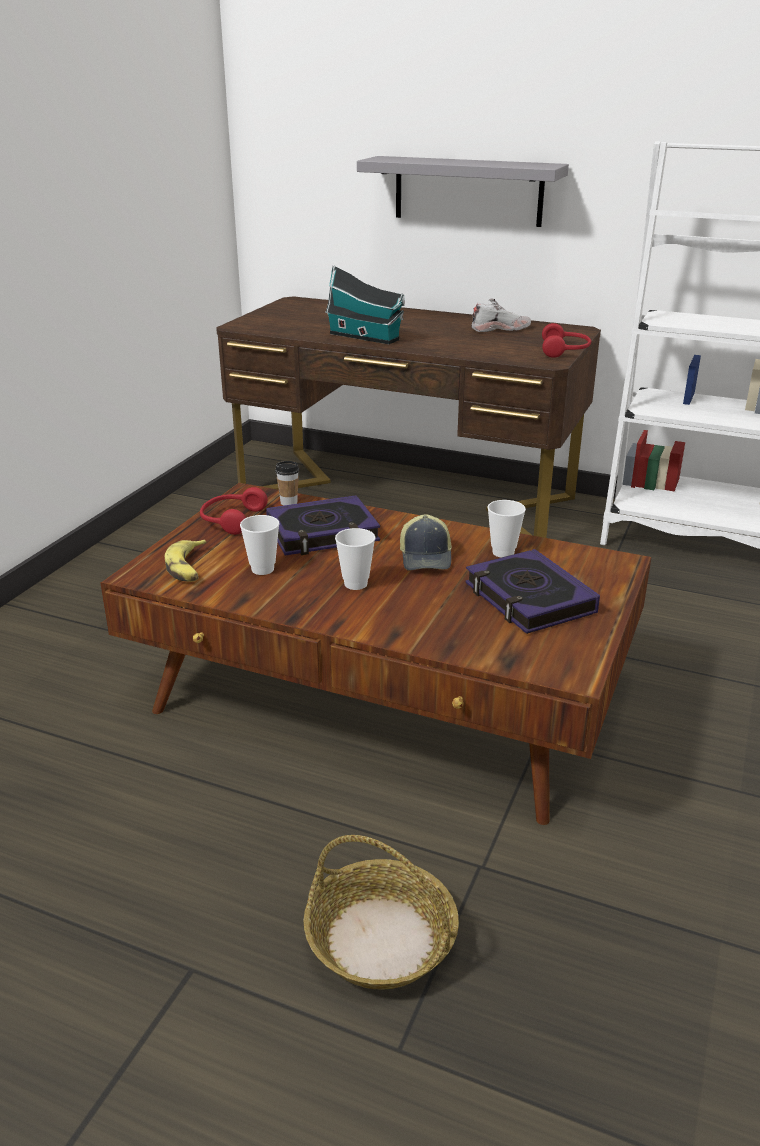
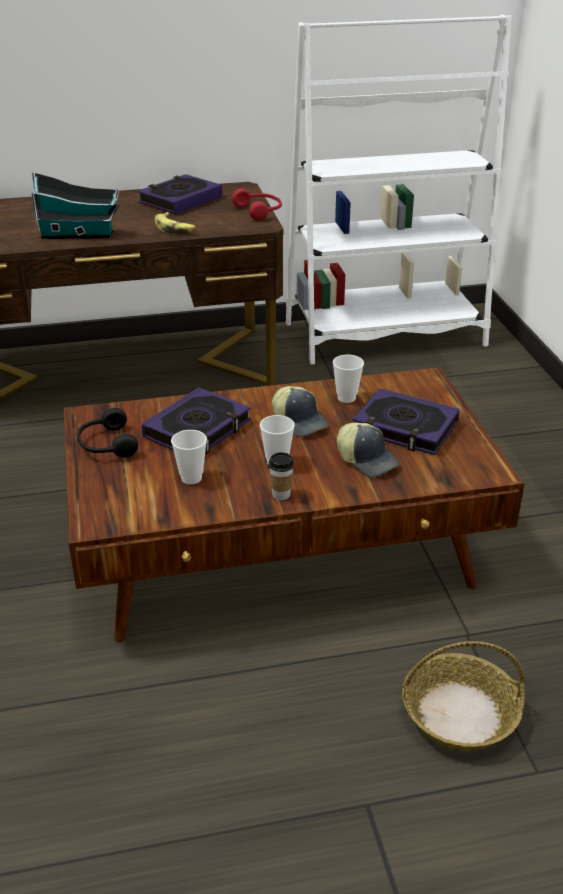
camera: 35 degrees left, 5 degrees up
(188, 568) = (129, 500): banana -> banana (175, 229)
(230, 520) = (106, 445): red headphones -> black headphones
(289, 502) = (134, 412): cup -> cup (281, 494)
(448, 613) = (367, 460): none -> cap
(468, 191) = (114, 76): grey shelf -> none
(500, 329) = (180, 200): white shoe -> book

